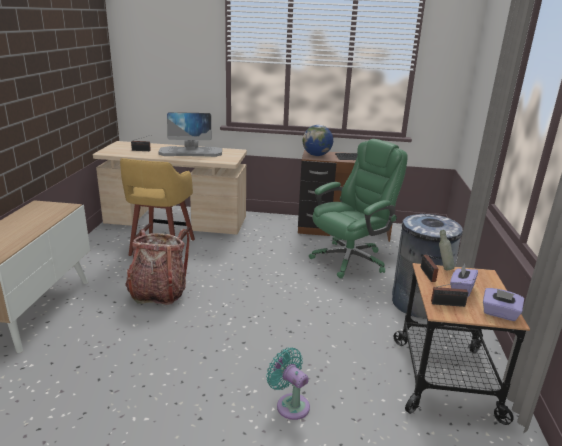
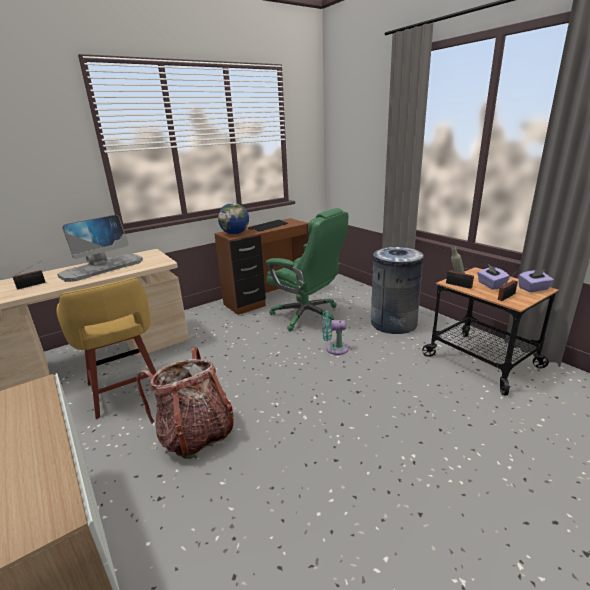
camera: 40 degrees left, 0 degrees up
(290, 404) = (448, 445): turquoise fan -> turquoise fan (334, 348)
(350, 259) = (307, 316): green office chair -> green office chair turned 120 degrees clockwise

